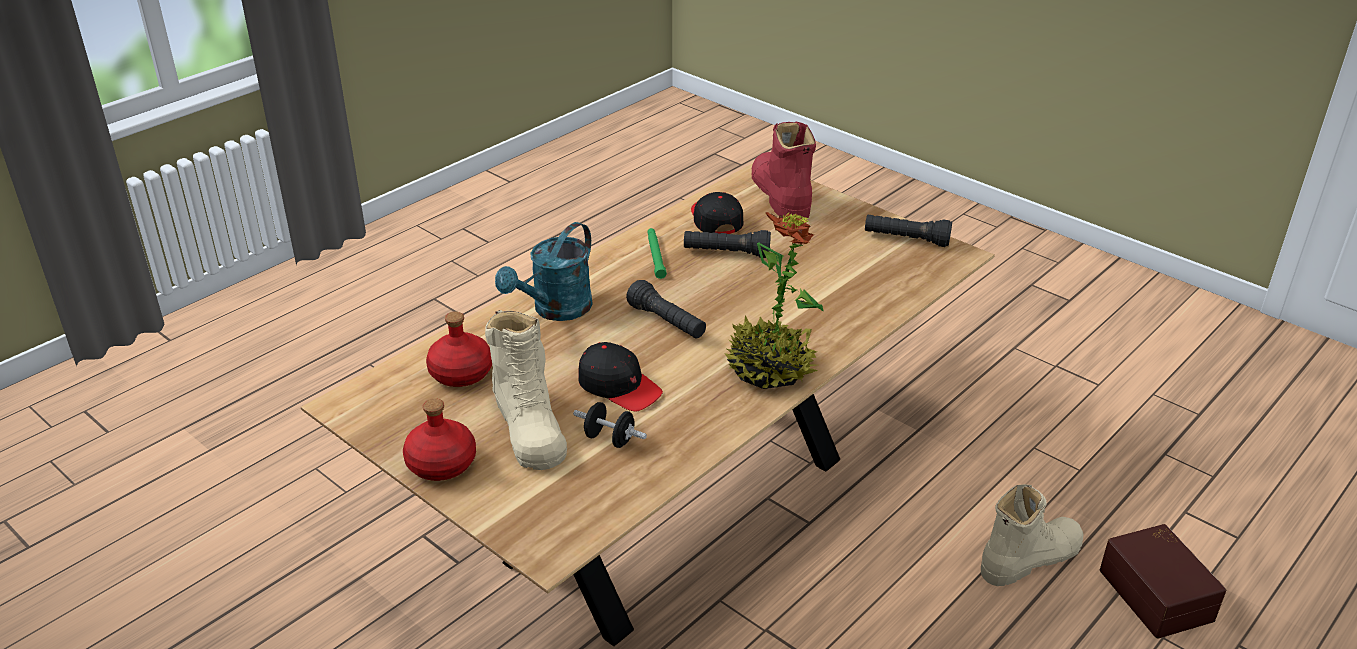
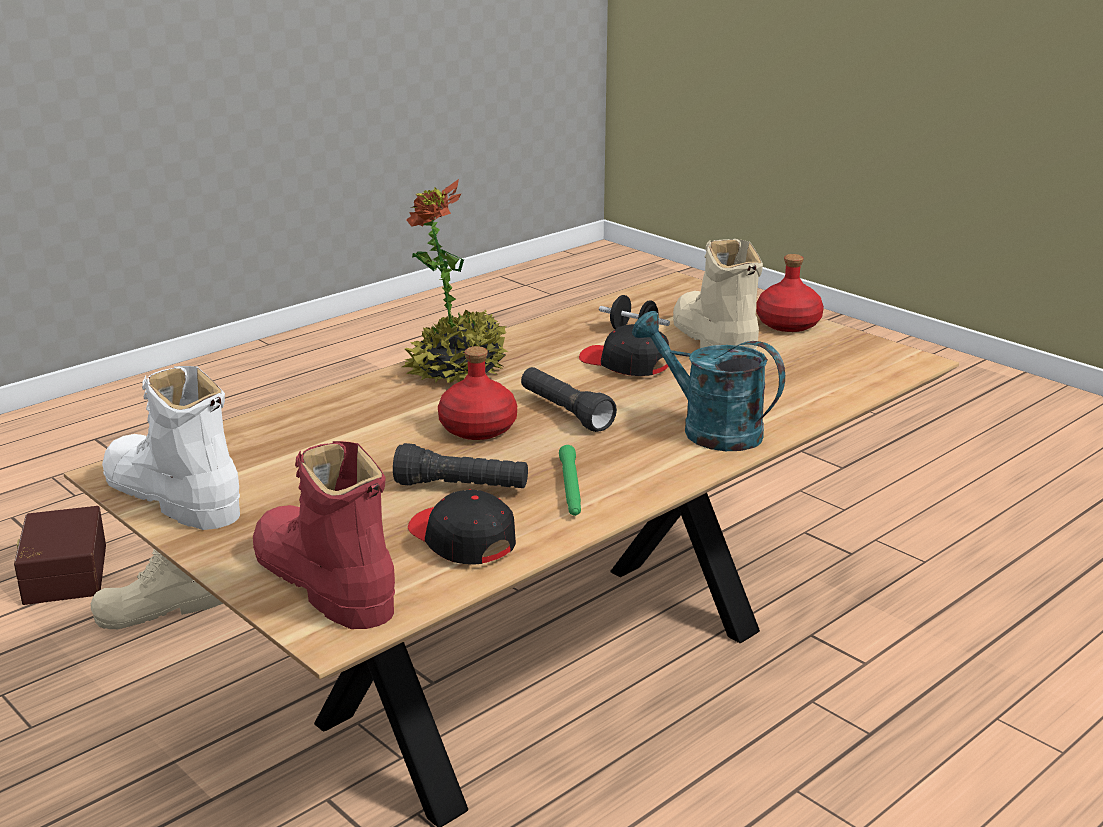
camera: 175 degrees left, 10 degrees down
(461, 373) = (802, 379): red bottle -> red bottle (478, 429)
(555, 310) = (709, 429): turquoise watering can -> turquoise watering can turned 90 degrees counterclockwise
(715, 220) = (461, 540): black cap -> black cap turned 150 degrees clockwise
(780, 195) = (323, 581): red boot -> red boot turned 150 degrees clockwise
(906, 240) = (172, 496): black flashlight -> white boot

